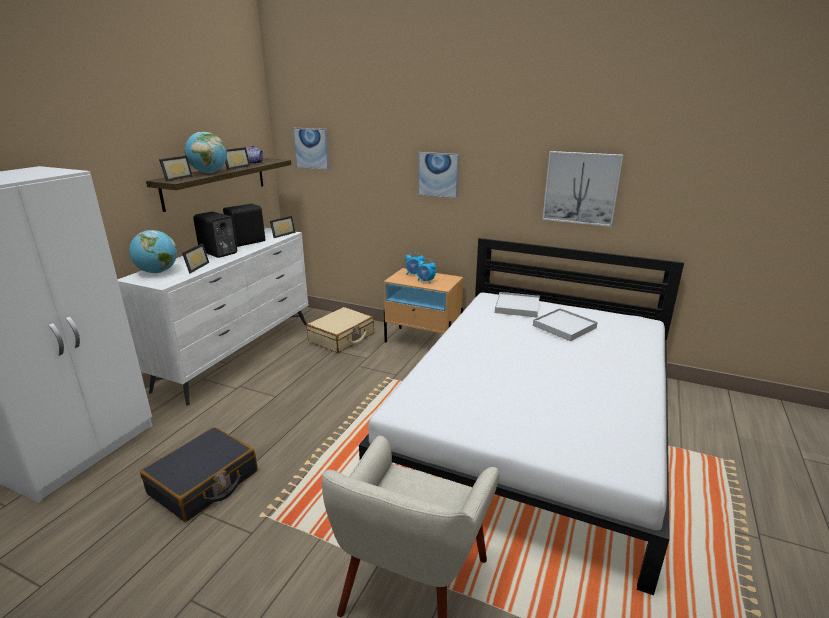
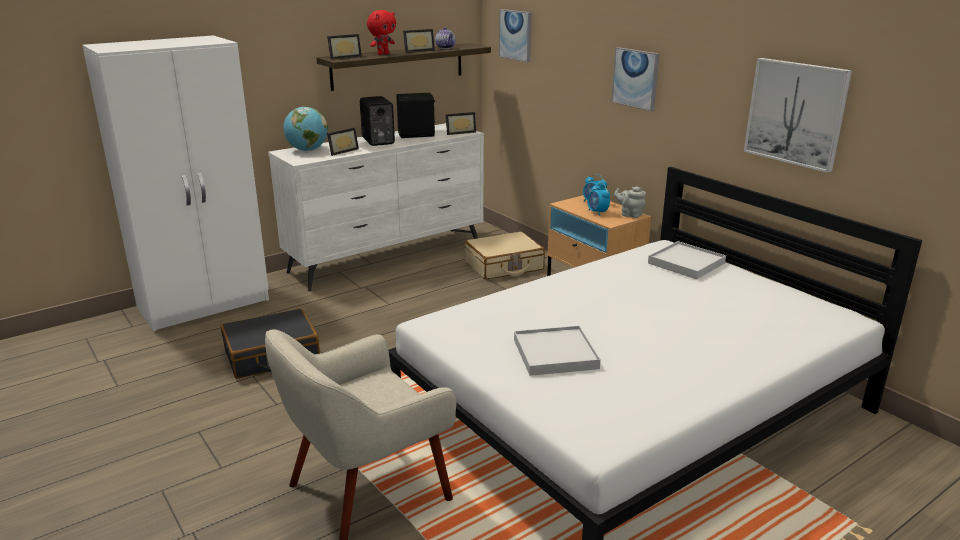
camera: 30 degrees right, 0 degrees up
(209, 172) = (383, 54): globe -> red plush toy
(448, 278) = (630, 214): none -> grey teapot
(564, 327) = (717, 296): white tray -> white tray (555, 354)

